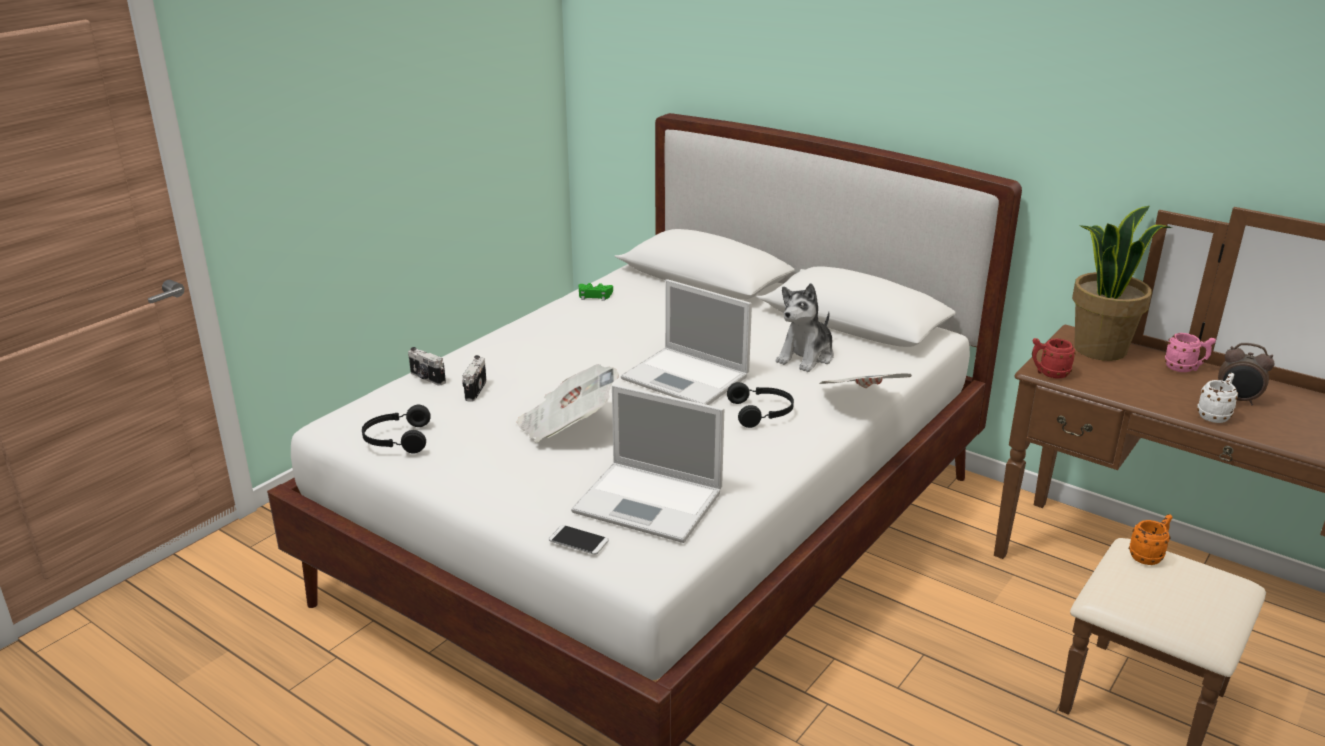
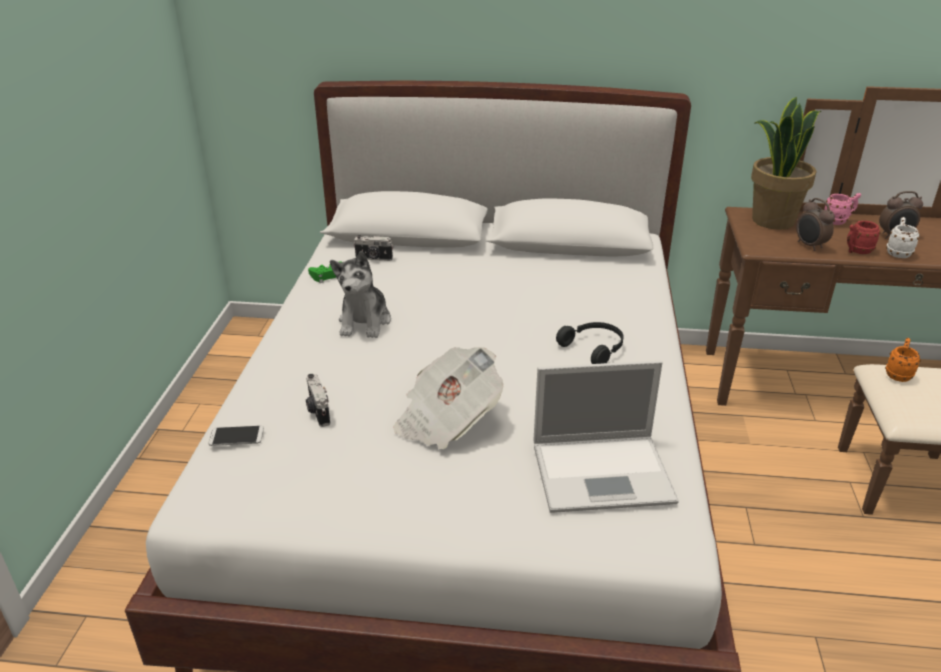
camera: 30 degrees left, 5 degrees up
(396, 439) = (291, 498): black headphones -> none
(426, 378) = (249, 414): camera -> camera (374, 258)
(578, 540) = (588, 541): phone -> phone (236, 436)
(687, 378) = (500, 334): laptop -> none
(806, 357) = (570, 285): plush toy -> plush toy (365, 322)
(862, 401) = (655, 313): newspaper -> none
(1048, 373) = (765, 249): red mug -> red mug (856, 251)
(1108, 382) = (809, 246): none -> alarm clock

